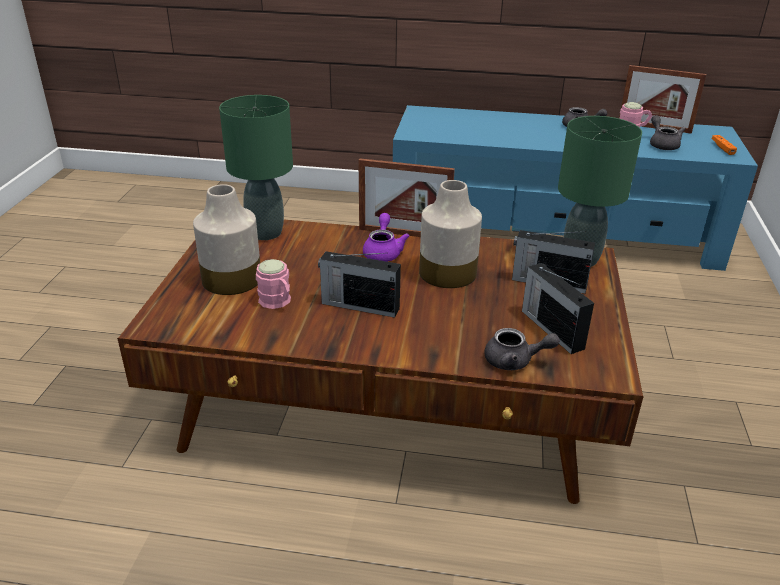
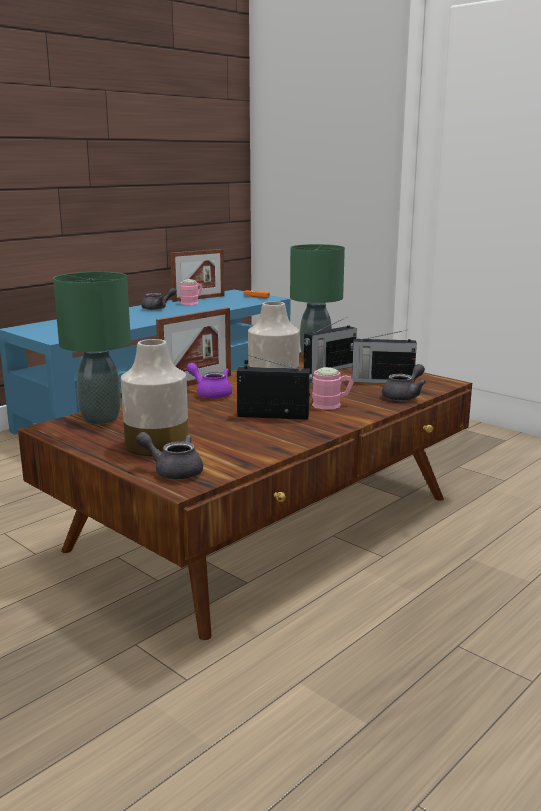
camera: 55 degrees left, 15 degrees down
(278, 302) = (225, 437): pink mug -> pink mug (332, 404)
(359, 305) = (274, 416): radio -> radio turned 135 degrees counterclockwise
(662, 144) = (225, 303): grey teapot -> grey teapot (173, 471)

